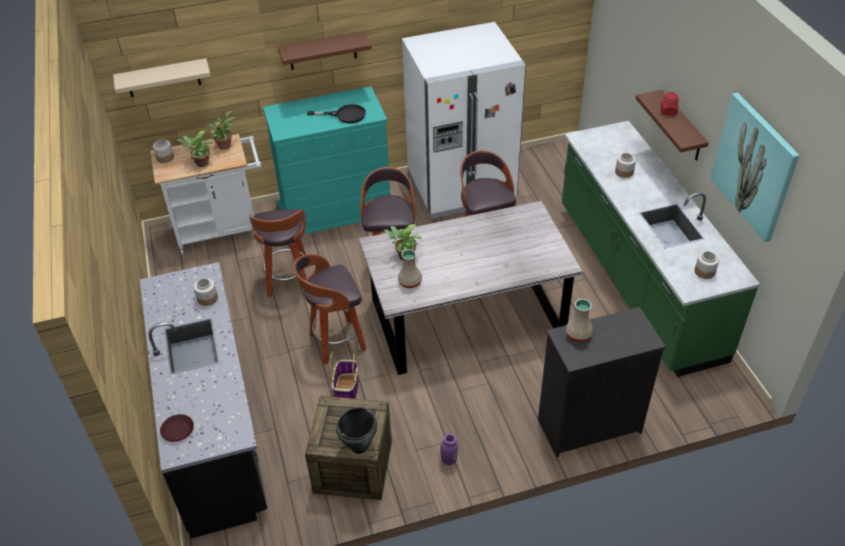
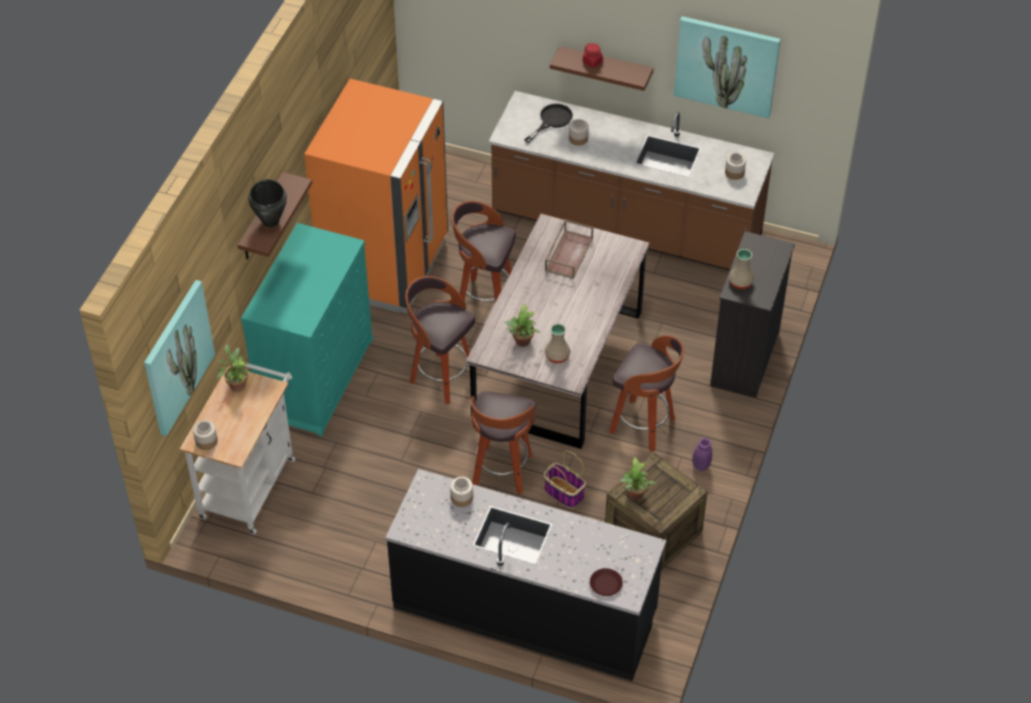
camera: 55 degrees left, 5 degrees up
(163, 78) = (177, 357): beige shelf -> picture
(201, 164) = (249, 417): potted plant -> potted plant (635, 496)
(288, 282) = (385, 467): stool -> stool (644, 426)
(345, 115) = (325, 265): black frying pan -> black frying pan (552, 121)
(359, 447) = (684, 495): black cooking pot -> black cooking pot (271, 221)
(461, 187) = (385, 265): white fridge -> orange fridge
(518, 234) = (568, 253): none -> brown tray
(637, 280) = (626, 227): green counter -> brown counter

